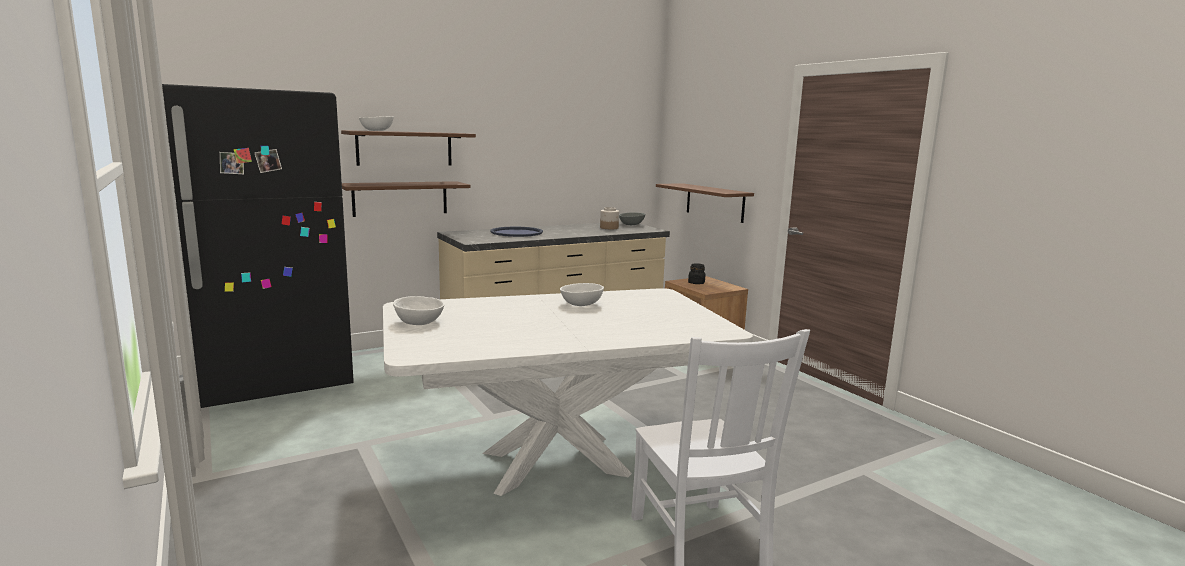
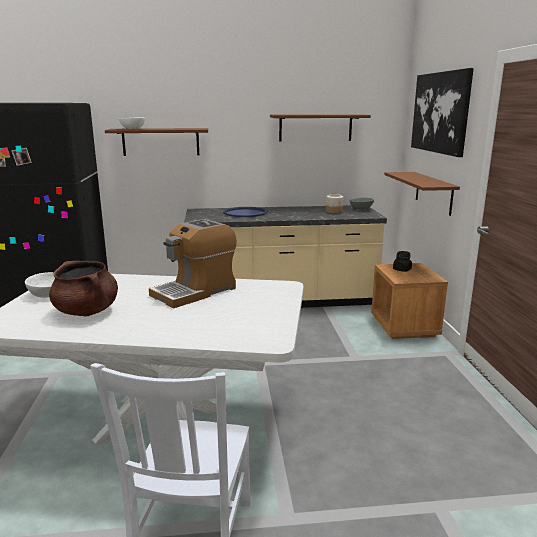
camera: 25 degrees right, 5 degrees up
(400, 198) = (158, 181): brown shelf -> brown shelf (315, 127)
(500, 331) = (87, 311): none -> brown cooking pot
(582, 304) = (195, 291): white bowl -> coffee machine
(717, 122) = (440, 112): none -> picture

